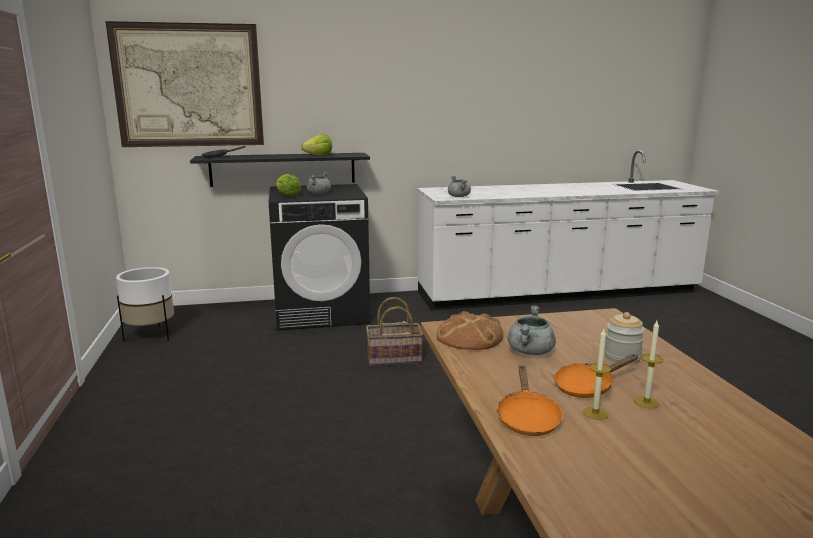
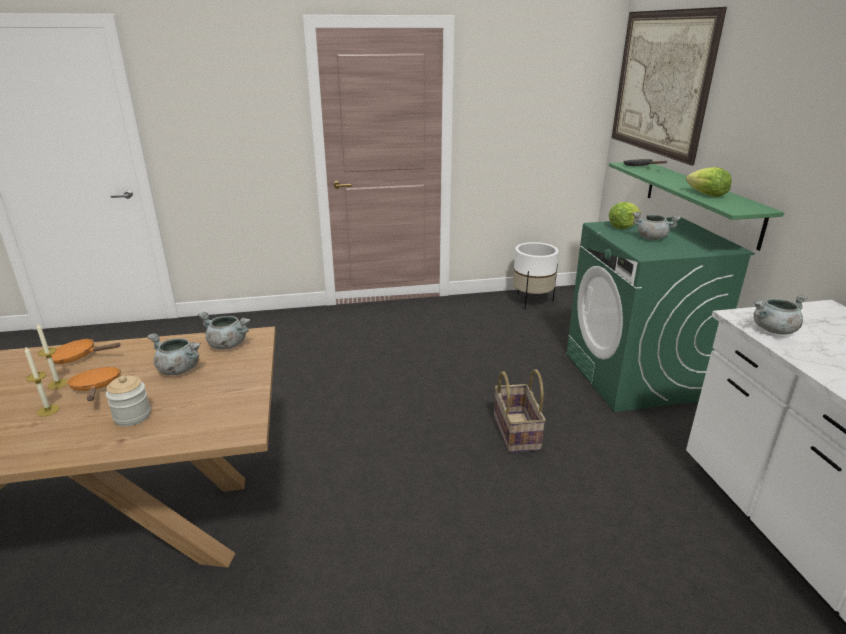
camera: 90 degrees right, 10 degrees up
(283, 169) = (700, 201): black shelf -> green shelf
(322, 312) = (634, 376): black washing machine -> green washing machine
(470, 337) = (227, 345): bread -> grey cooking pot

